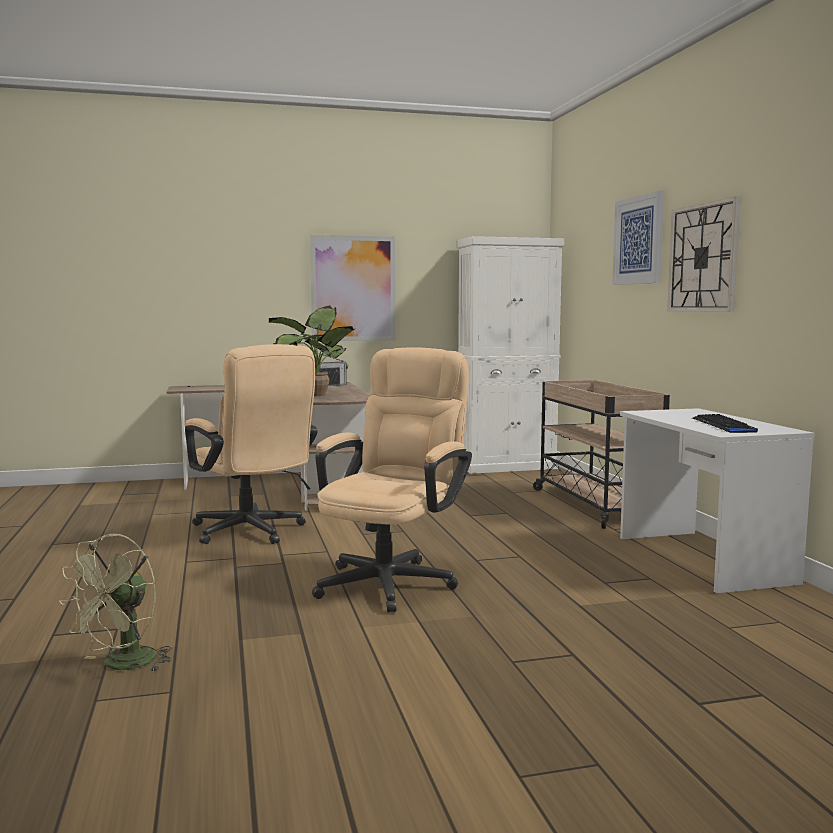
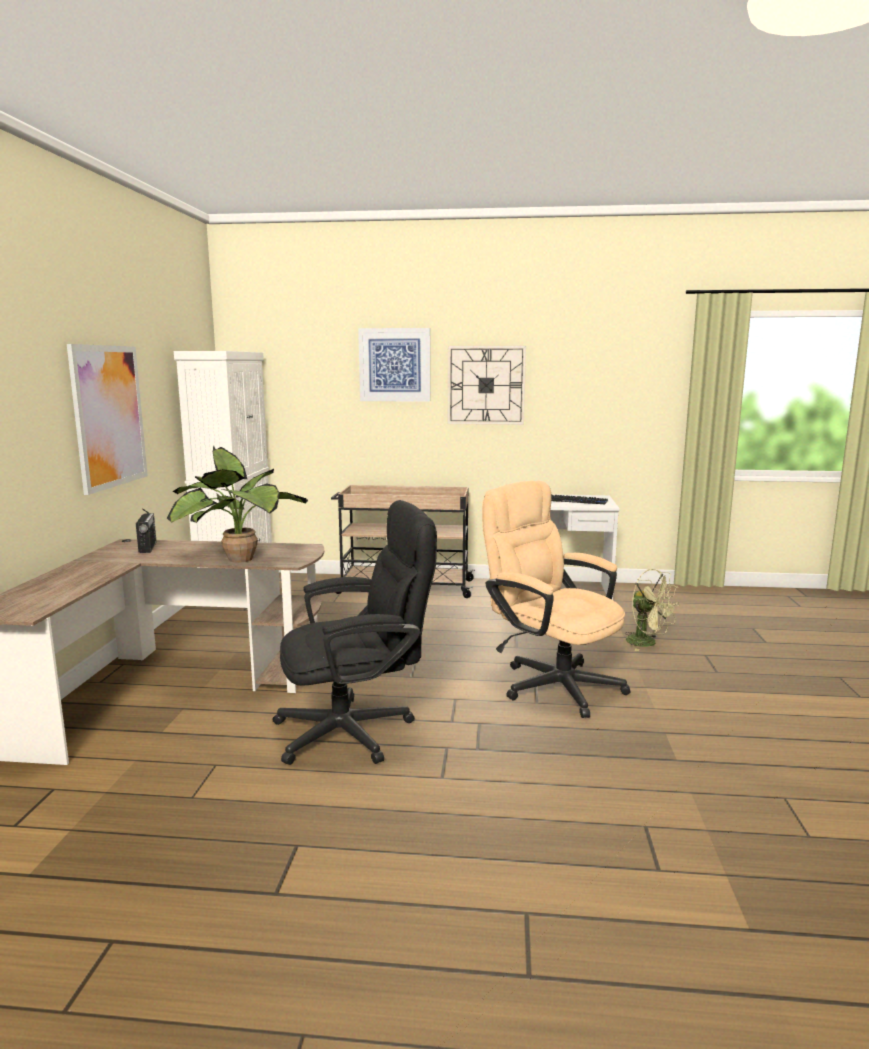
camera: 70 degrees left, 5 degrees up
(122, 665) = (736, 822): green fan -> green fan (647, 643)
(252, 533) = (357, 730): beige office chair -> black office chair

